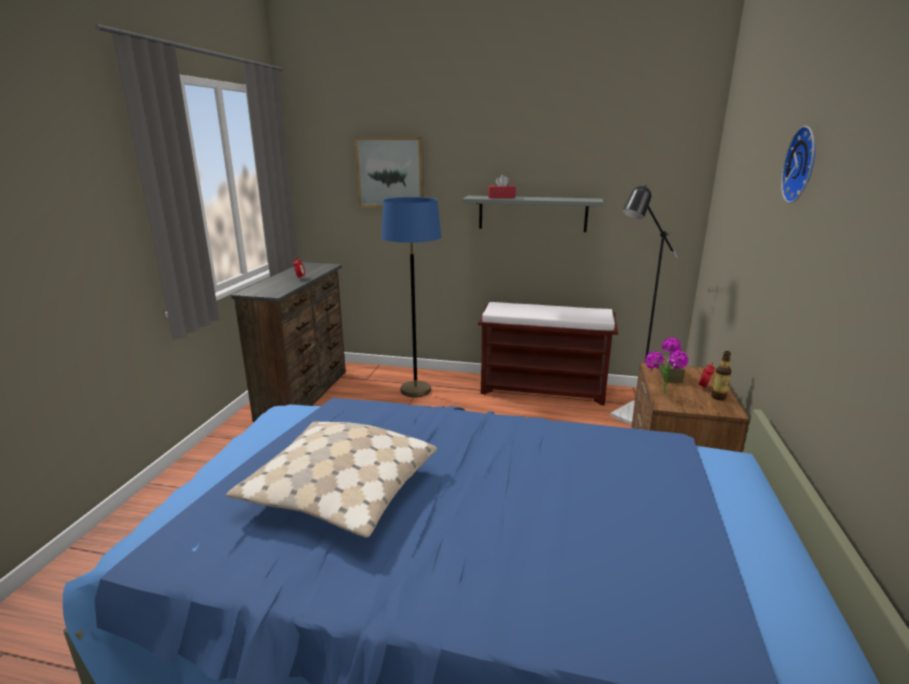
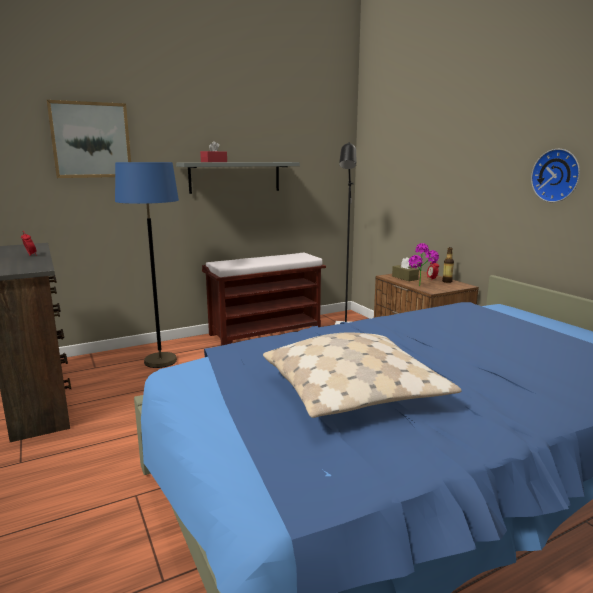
camera: 40 degrees left, 5 degrees down
(803, 165) = (488, 115): wall clock -> wall clock (557, 175)

